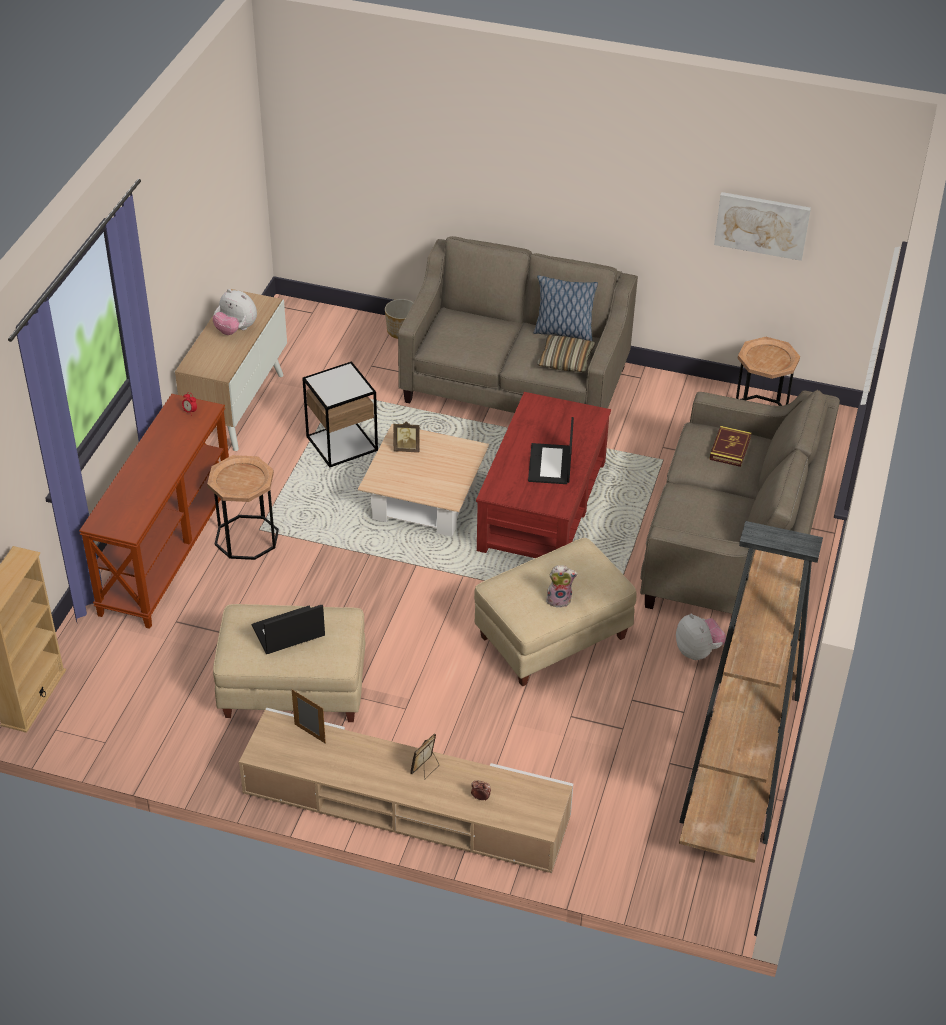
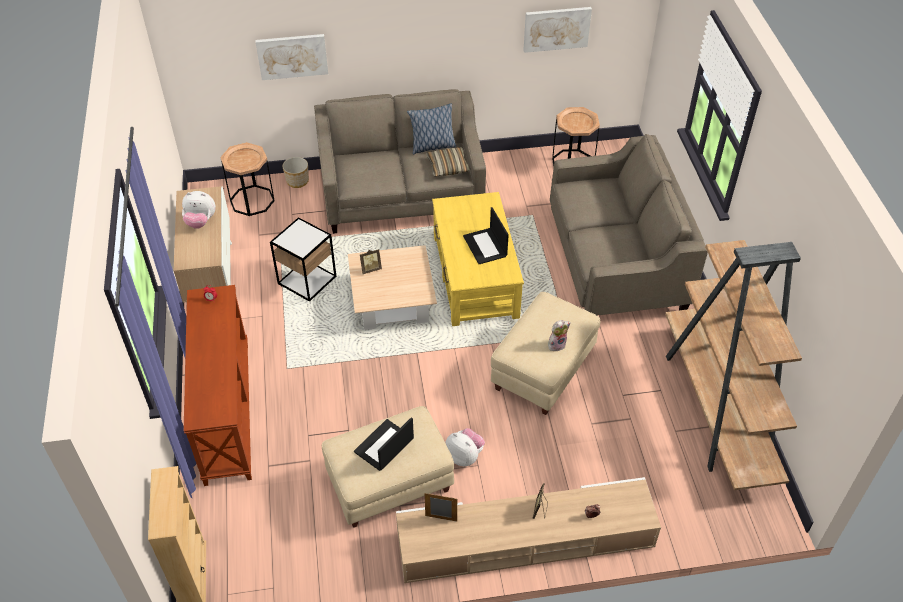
camera: 25 degrees left, 5 degrees up
(246, 537) = (281, 378): brown side table -> brown side table (252, 200)
(420, 169) = (292, 56): none -> picture
(541, 505) = (474, 276): red coffee table -> yellow coffee table
(698, 651) = (641, 343): plush toy -> plush toy (465, 456)
(730, 449) = (596, 193): book -> none

